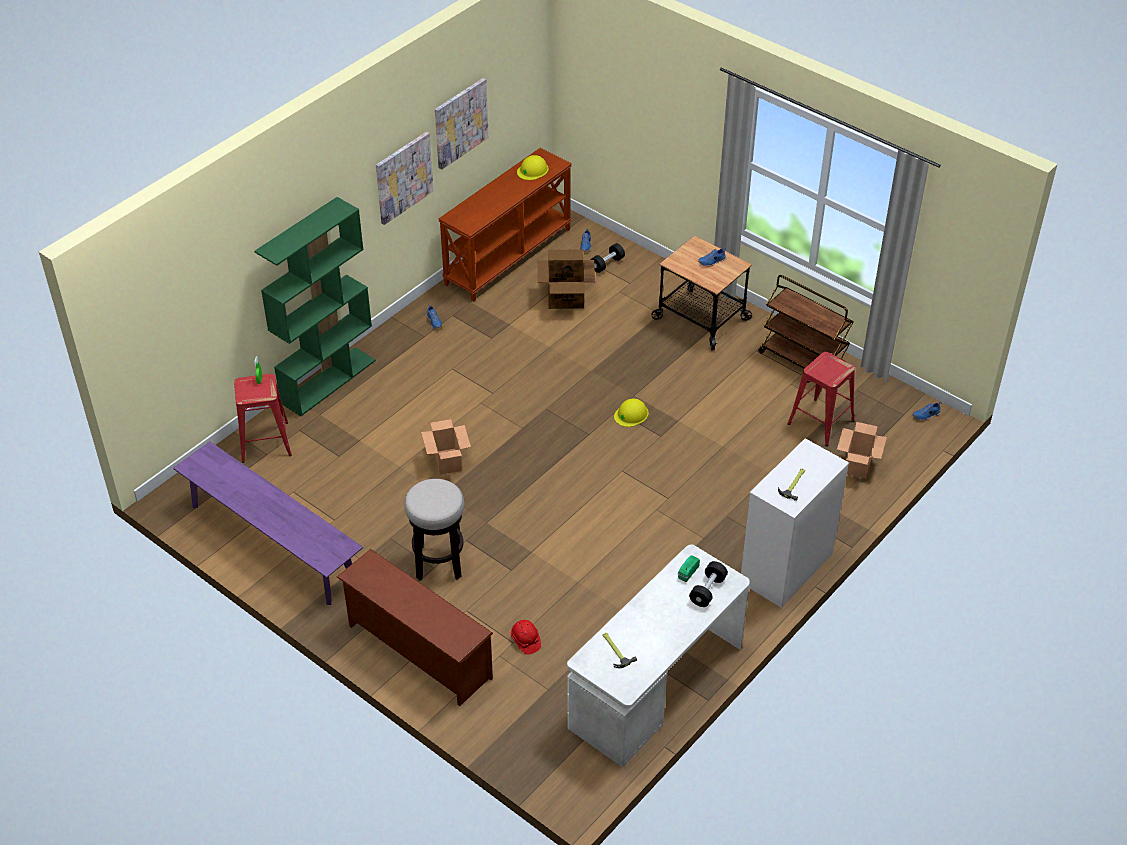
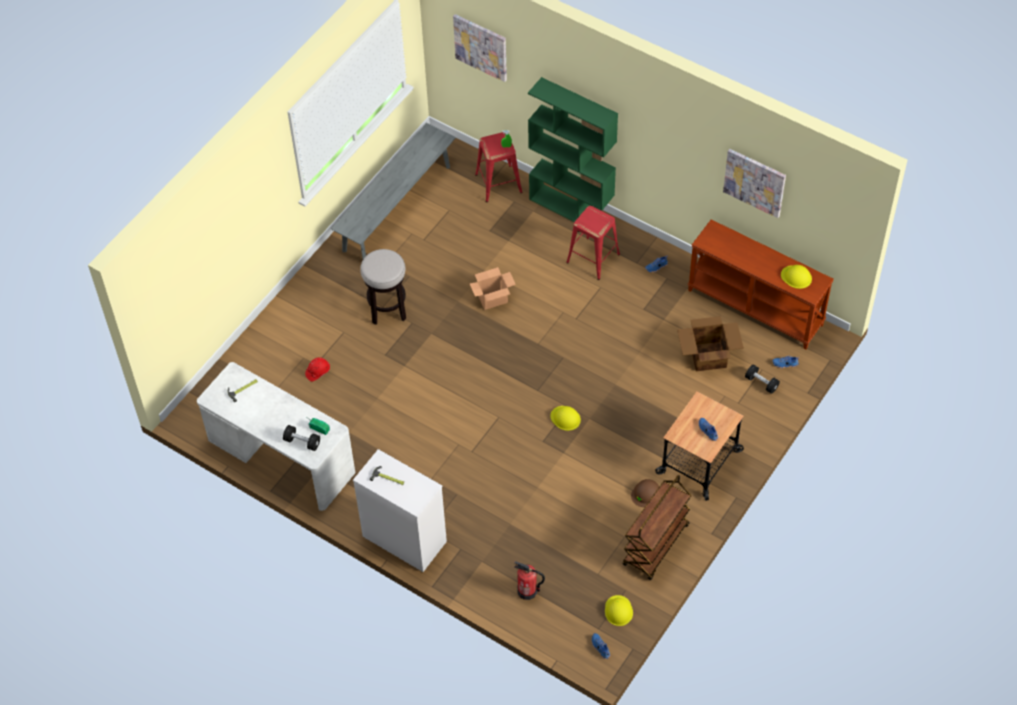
camera: 85 degrees right, 10 degrees up
(272, 543) = (397, 208): purple bench -> grey bench
(403, 177) = (688, 162): picture -> picture (481, 47)
(417, 652) = (303, 309): brown shoe rack -> none
(737, 362) = (646, 493): none -> brown hard hat
(820, 421) = (578, 561): red stool -> red stool (593, 258)
(857, 466) = (527, 591): cardboard box -> fire extinguisher
(881, 397) = (618, 611): none -> yellow hard hat

